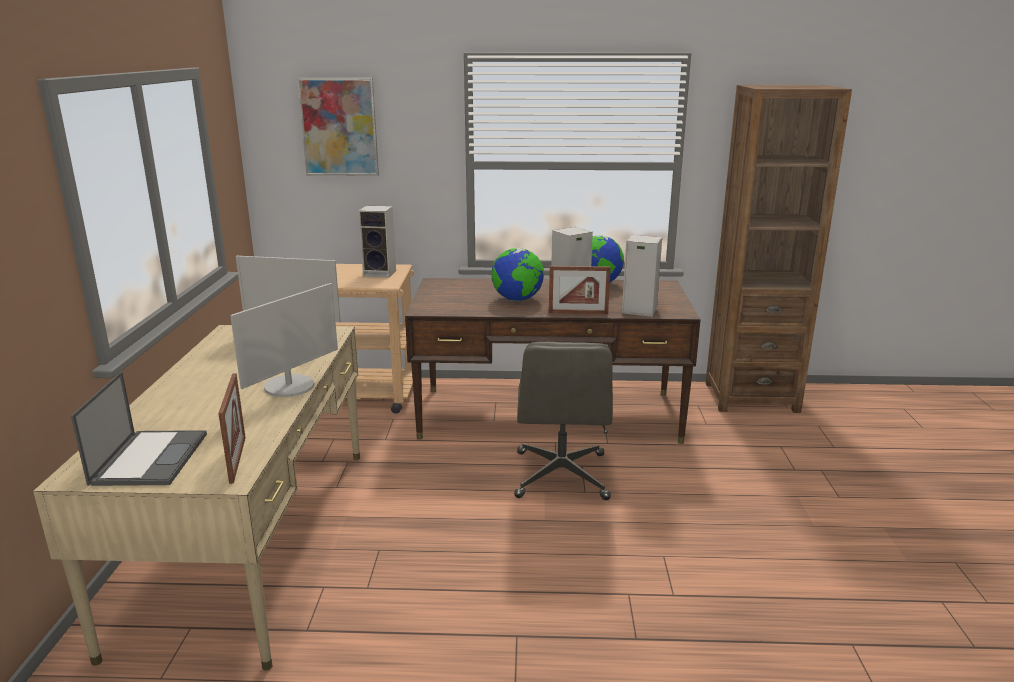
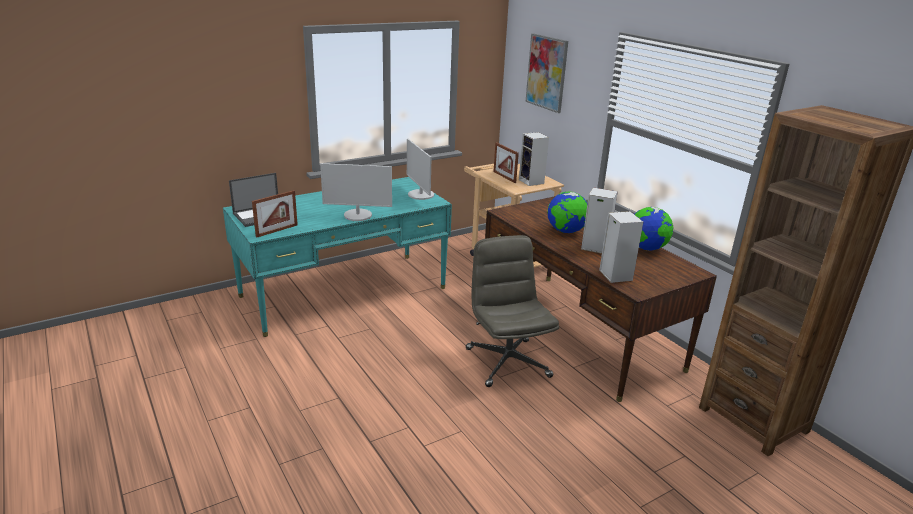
camera: 55 degrees right, 5 degrees up
(252, 540) = (344, 292): beige desk -> turquoise desk
(561, 476) = (507, 362): grey office chair -> grey office chair turned 105 degrees clockwise
(578, 313) = (574, 256): picture frame -> picture frame (504, 177)

